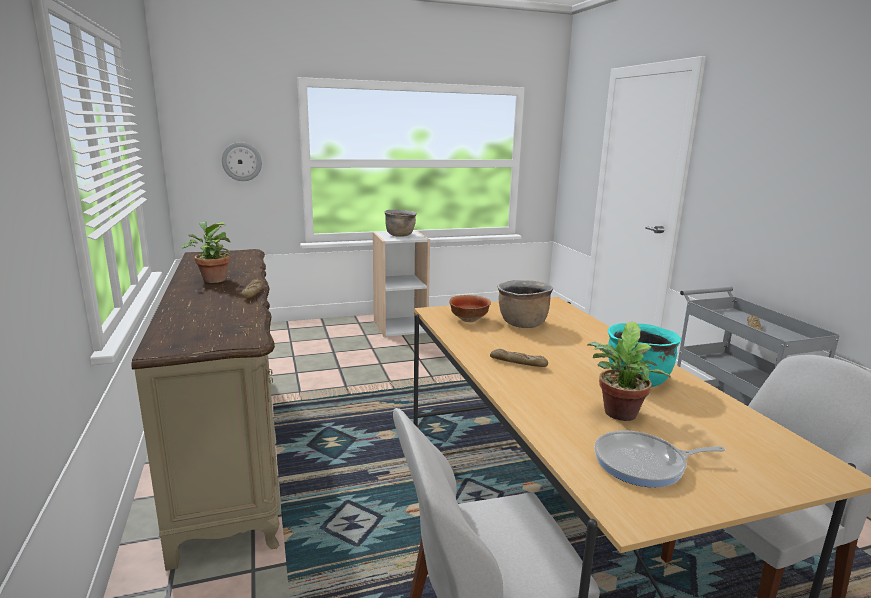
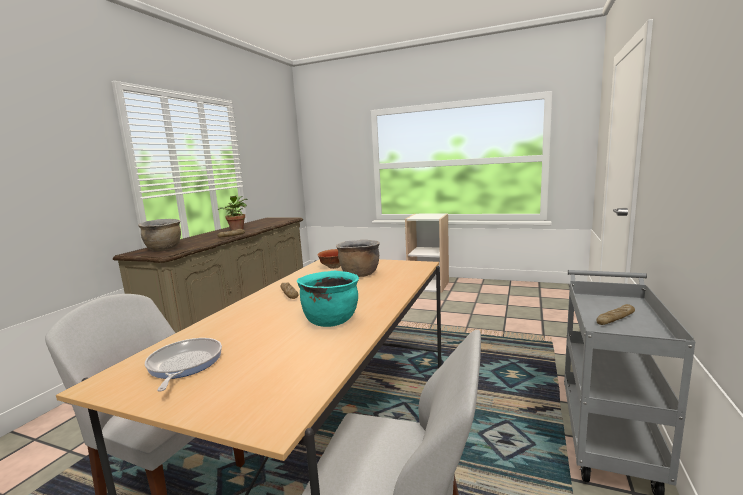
camera: 40 degrees right, 5 degrees down
(242, 161) = (339, 167): wall clock -> none
(400, 235) = (426, 216): brown cooking pot -> brown cooking pot (164, 249)
(619, 415) = (255, 336): potted plant -> none
(644, 464) = (184, 365): frying pan -> frying pan turned 45 degrees clockwise

